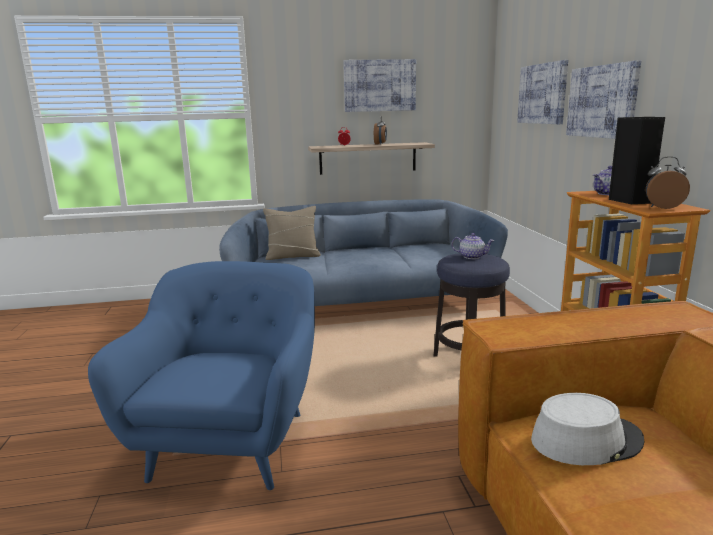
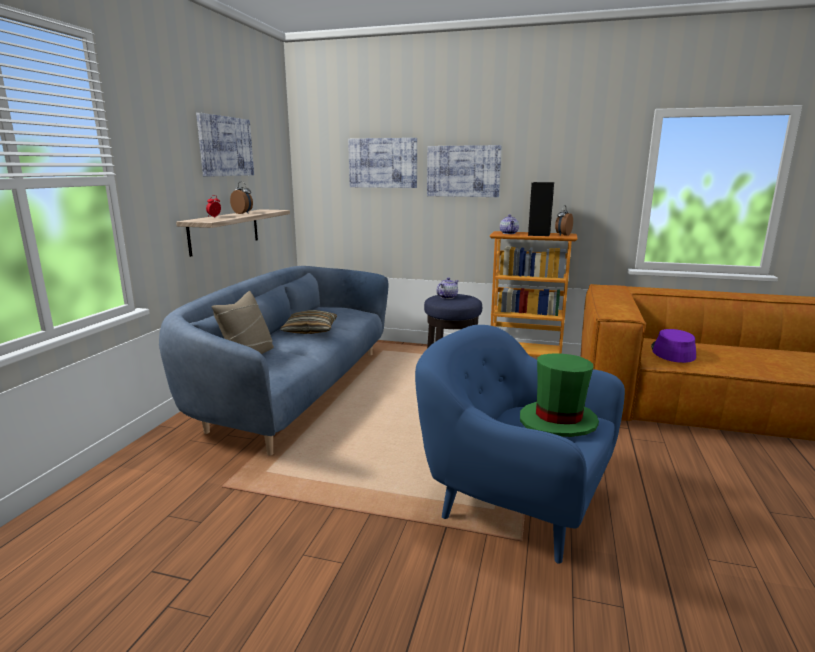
camera: 65 degrees left, 0 degrees up
(220, 371) = (558, 421): none -> green hat
(374, 255) = (310, 330): none -> pillow
(585, 440) = (672, 352): grey hat -> purple hat

